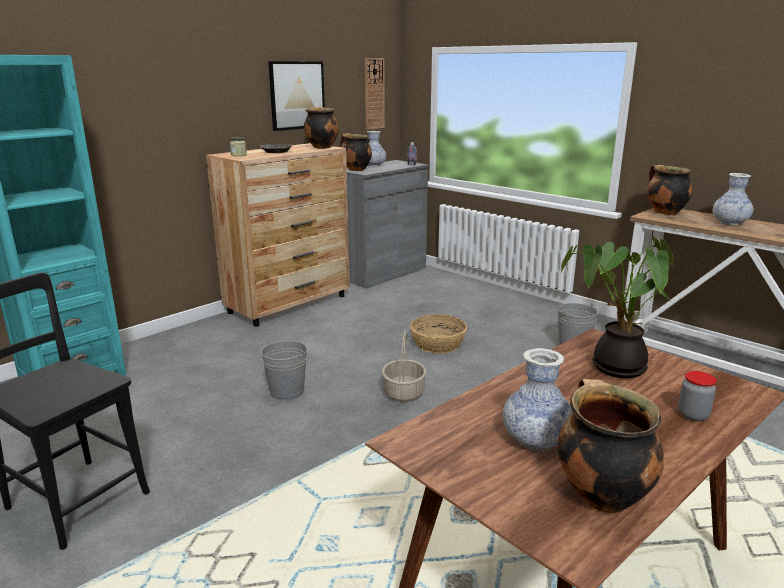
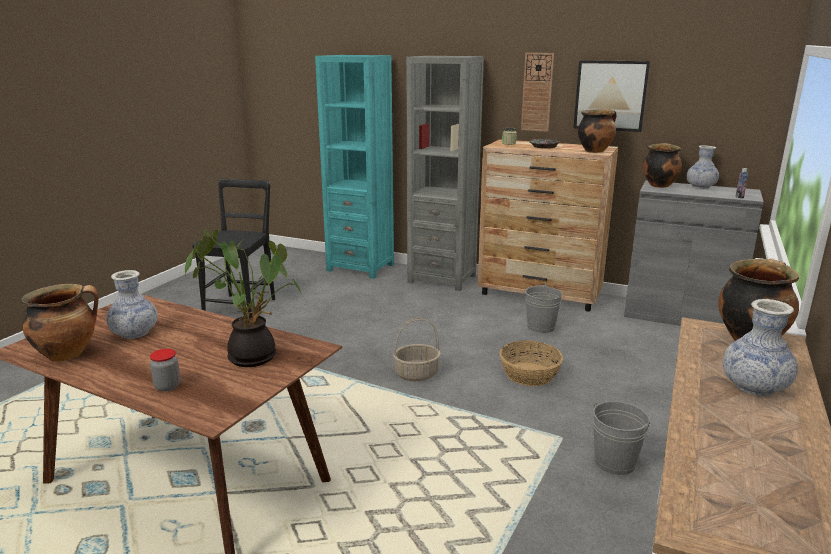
camera: 70 degrees right, 0 degrees up
(189, 337) = (442, 279): none -> grey bookcase
(287, 391) = (386, 329): grey bucket -> grey bucket (541, 327)
(374, 94) = (734, 102): wall clock -> wall clock (537, 92)

